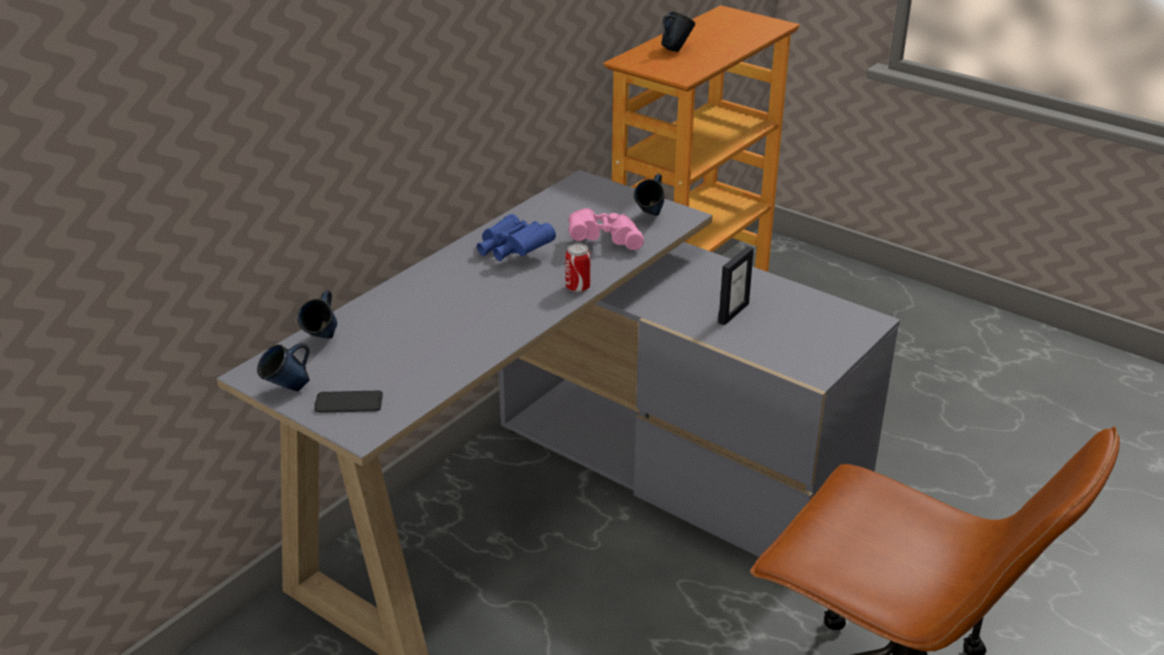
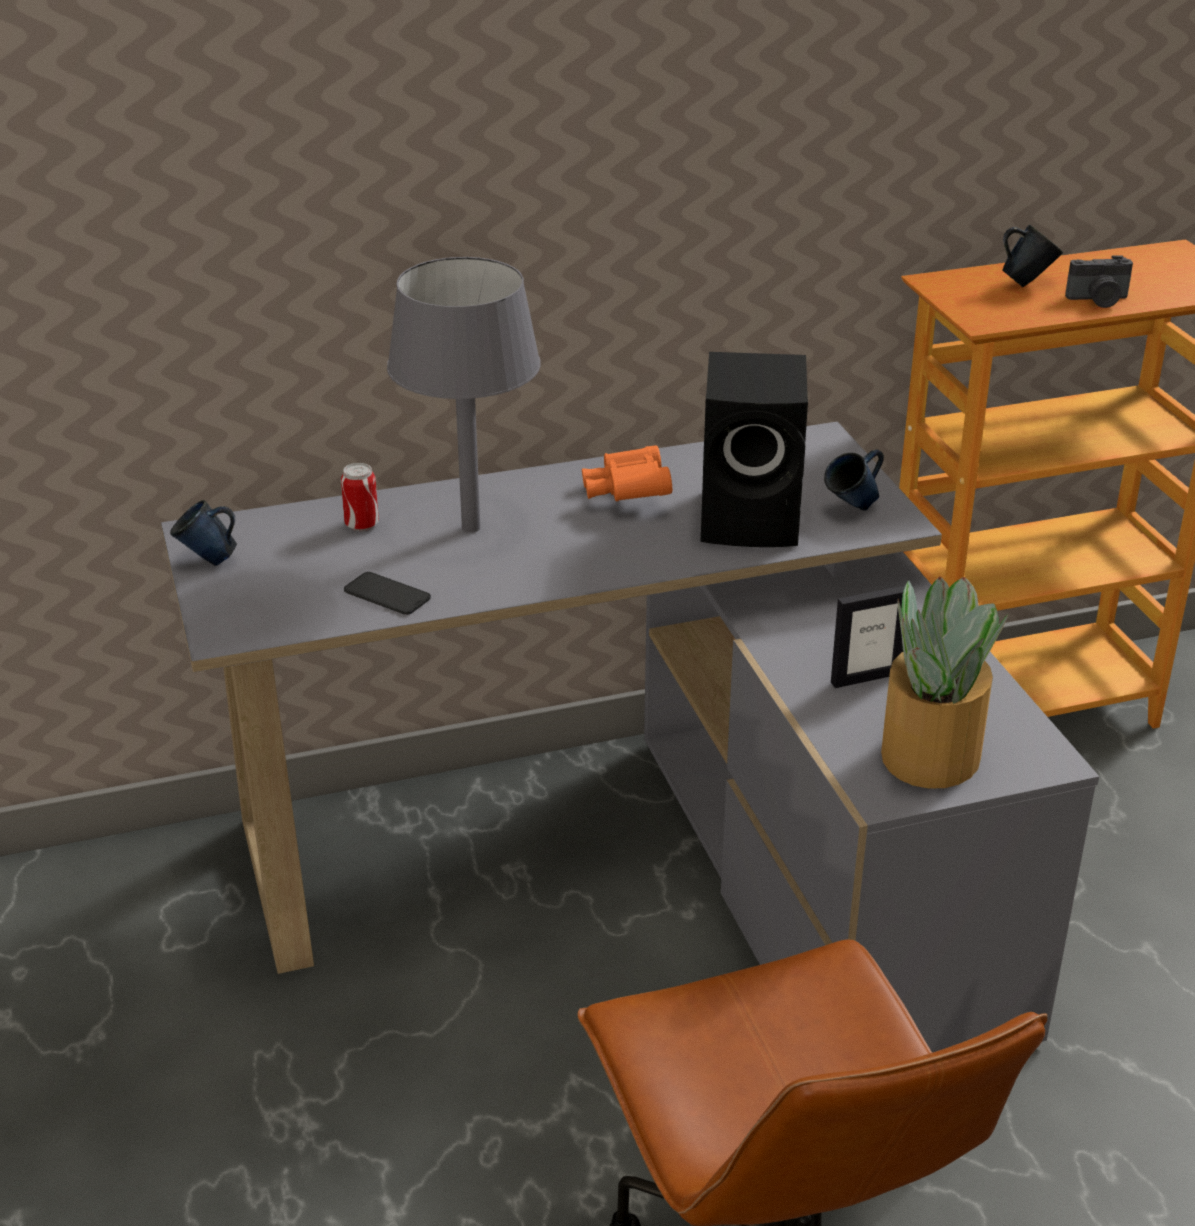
camera: 35 degrees right, 0 degrees up
(323, 341) = (303, 522): blue mug -> none
(349, 402) = (248, 598): phone -> phone (387, 594)
(441, 305) = (471, 528): none -> grey table lamp
(512, 251) = (627, 494): blue binoculars -> orange binoculars
(577, 288) = (649, 564): can -> can (361, 525)
(604, 241) = (754, 519): pink binoculars -> black speaker
(724, 49) = (1098, 300): none -> camera
(813, 342) = (929, 756): none -> potted plant

